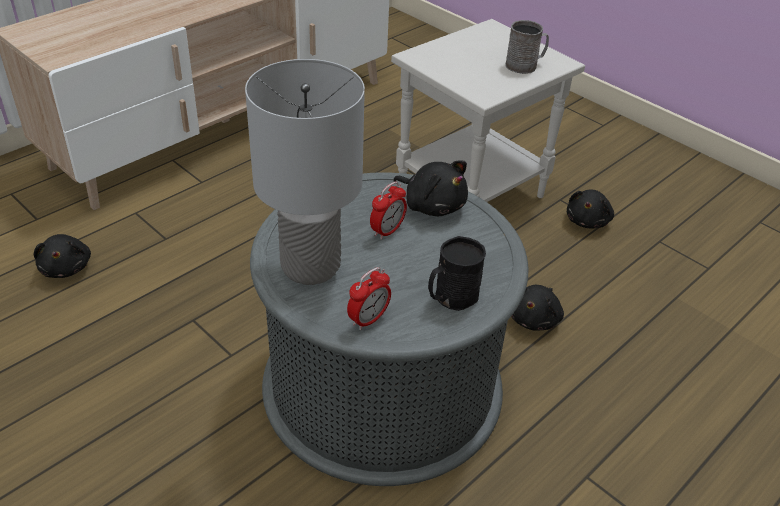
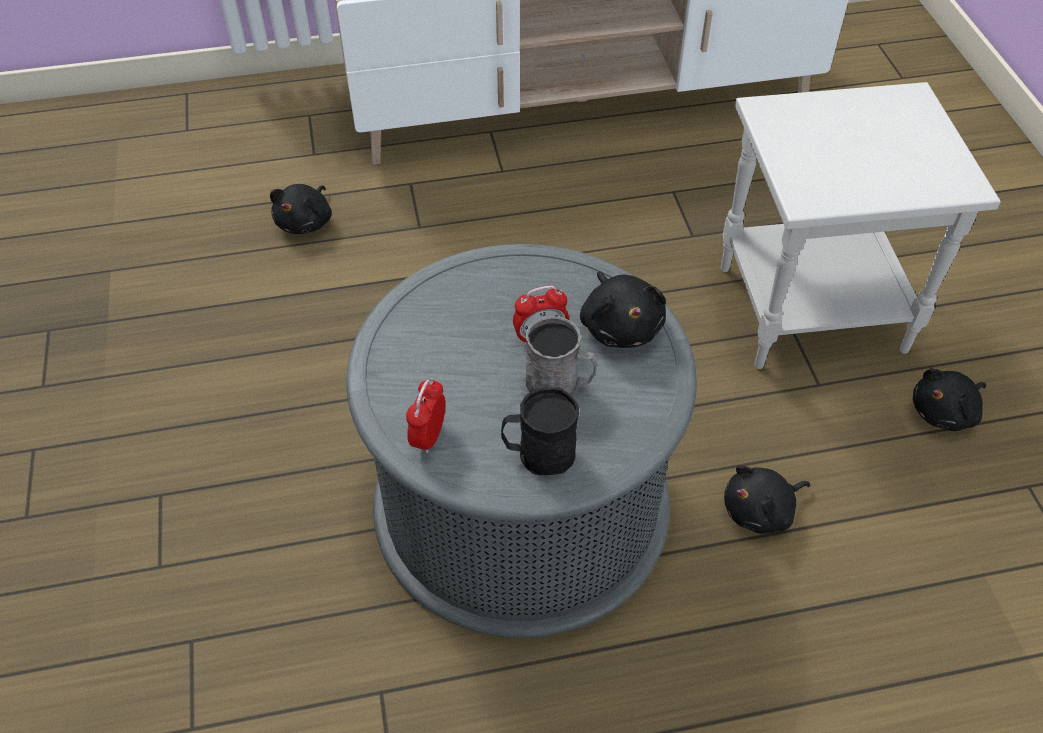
camera: 35 degrees right, 10 degrees up
(311, 271) = (418, 352): grey table lamp -> none
(368, 319) = (428, 437): alarm clock -> alarm clock turned 120 degrees clockwise
(525, 65) = (906, 173): grey mug -> grey mug (559, 384)

